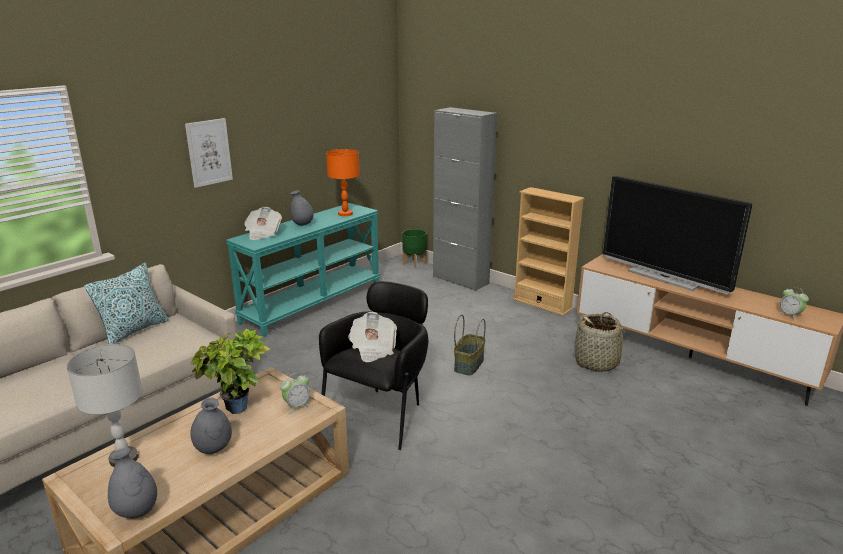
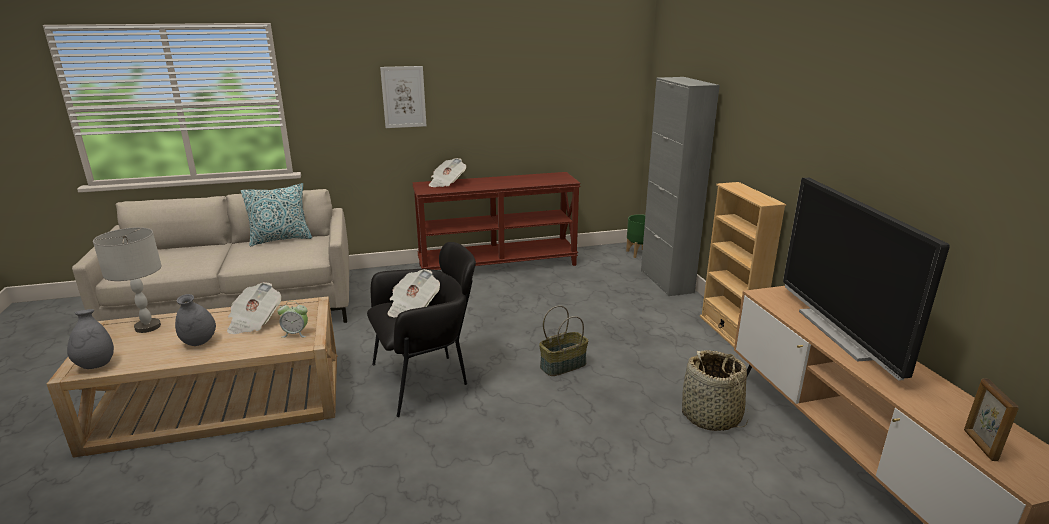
camera: 35 degrees right, 0 degrees up
(237, 412) = (254, 322): potted plant -> newspaper
(302, 224) = (491, 182): grey vase -> none
(312, 303) = (498, 264): turquoise console table -> brown console table
(345, 214) = (543, 180): orange table lamp -> none
(790, 315) = (979, 445): alarm clock -> picture frame

